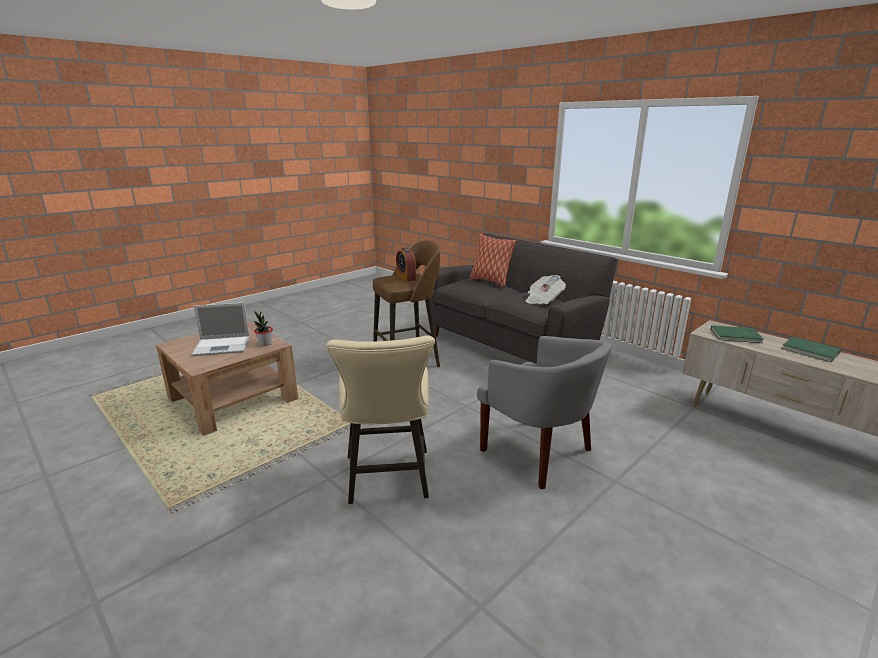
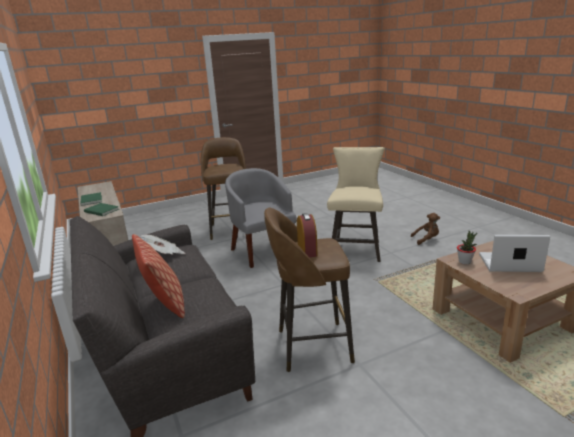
camera: 160 degrees left, 0 degrees up
(251, 526) = (426, 239): none -> brown plush toy
(660, 503) = (230, 229): none -> brown stool

